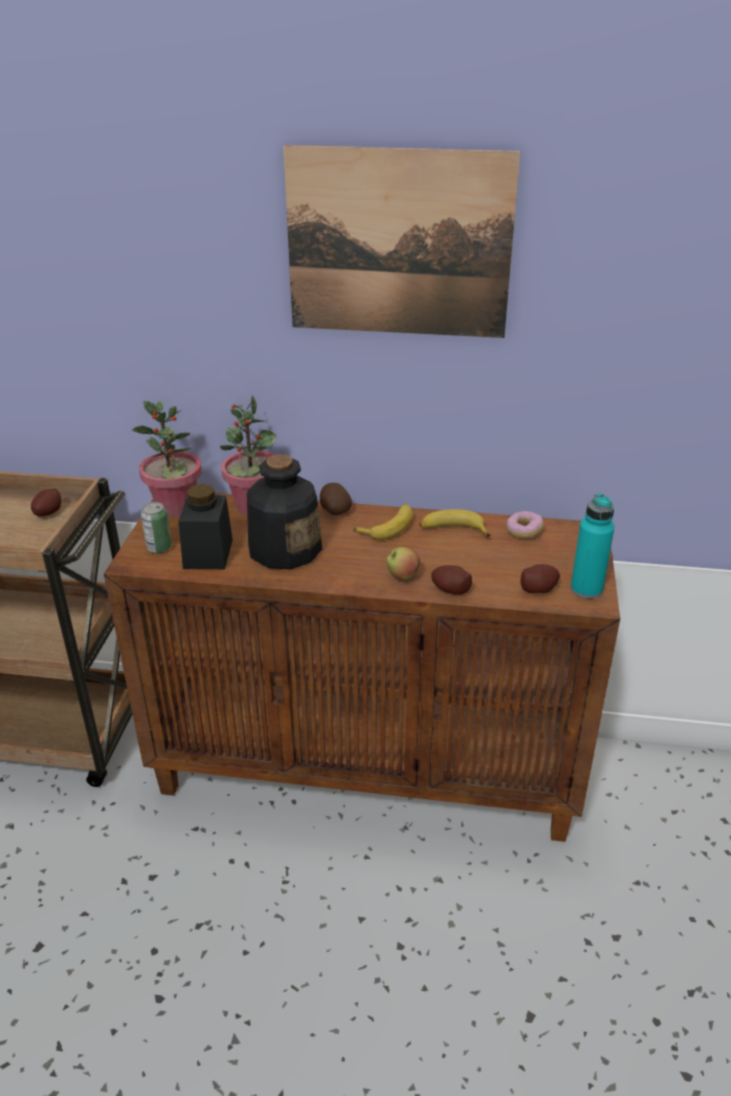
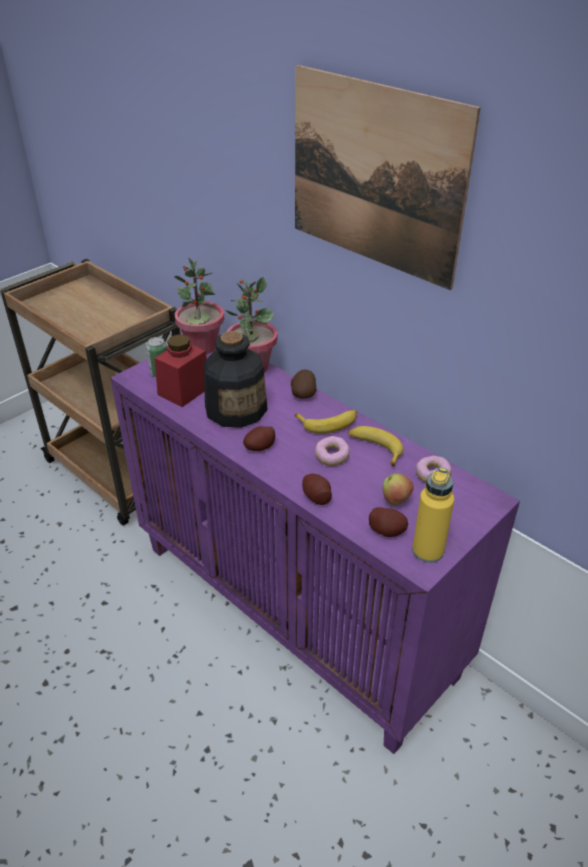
camera: 35 degrees right, 5 degrees up
(48, 513) = (129, 320): potato -> potato (259, 447)
(208, 554) = (184, 391): black jar -> red jar
(369, 768) = (297, 609): brown cabinet -> purple cabinet
(402, 577) = (293, 469): apple -> apple (396, 500)
(424, 552) = (331, 457): none -> donut
(586, 589) = (427, 551): turquoise bottle -> yellow bottle

